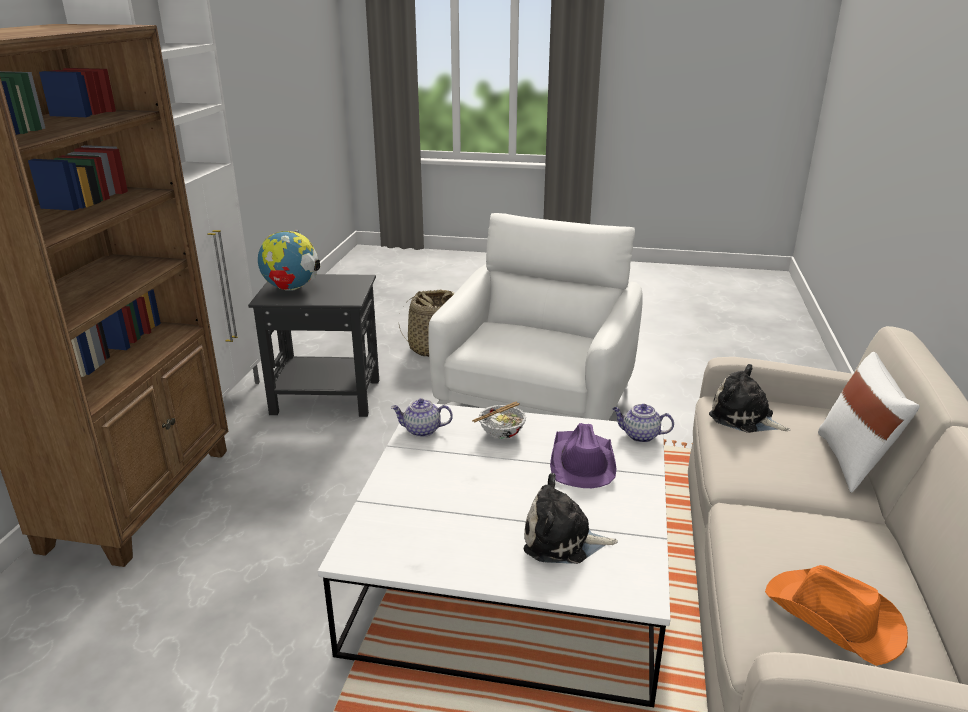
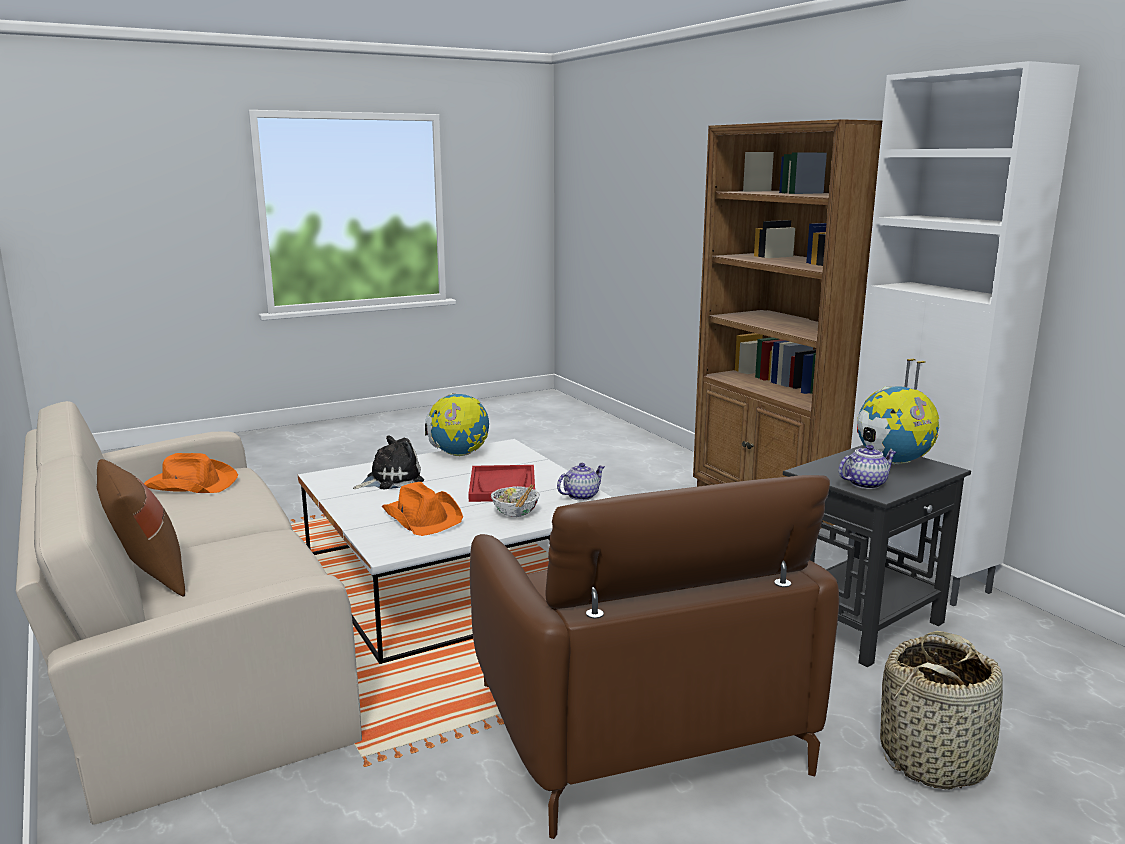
camera: 140 degrees right, 10 degrees down
(432, 562) = (458, 454): none -> globe
(465, 473) = (502, 486): none -> red tray
(535, 405) = (636, 726): white armchair -> brown armchair
(582, 462) = (423, 517): purple hat -> orange hat
(639, 436) = (388, 550): teapot -> teapot (865, 484)
(744, 418) = (278, 582): plush toy -> none
(853, 462) = (147, 579): white pillow -> brown pillow

